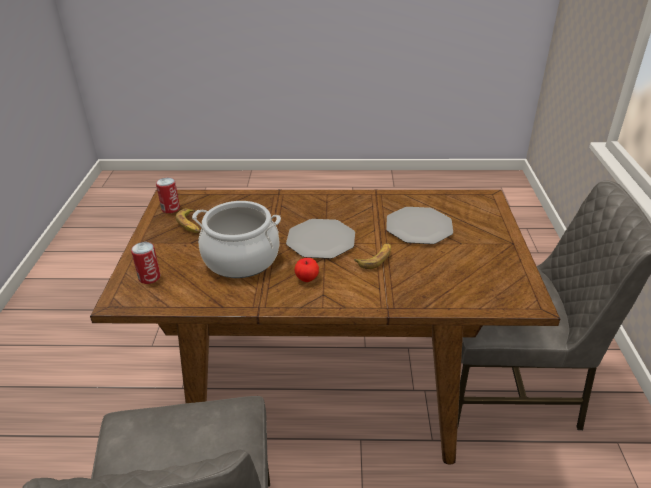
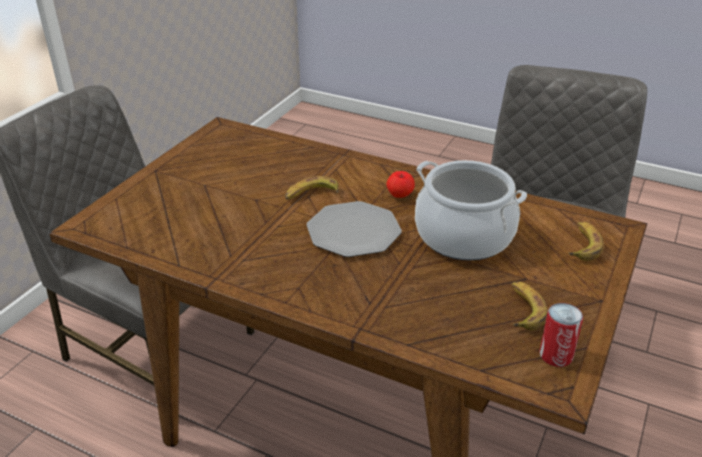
camera: 155 degrees left, 0 degrees up
(149, 277) = (583, 245): can -> banana
(418, 227) = (224, 213): plate -> none

